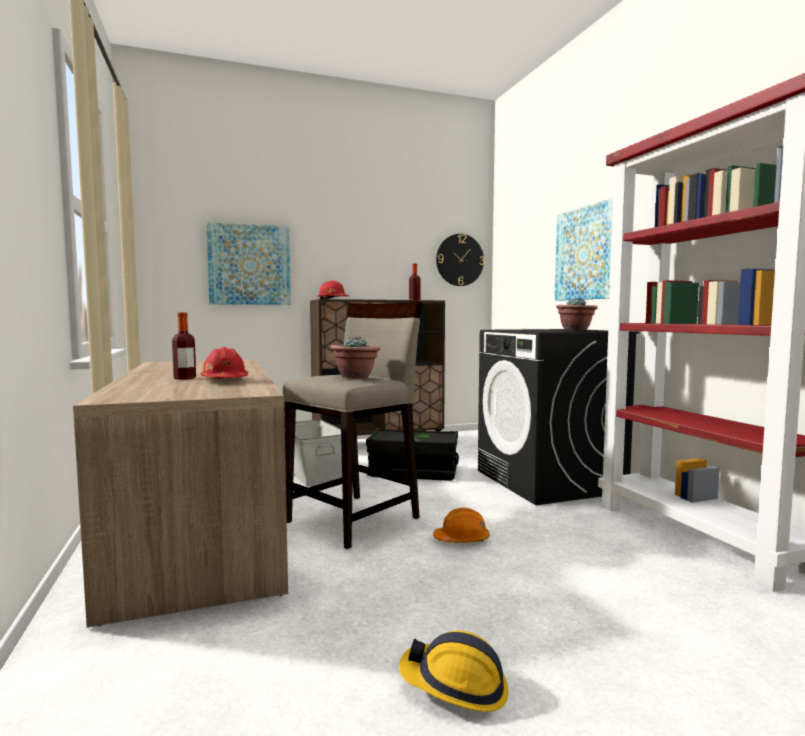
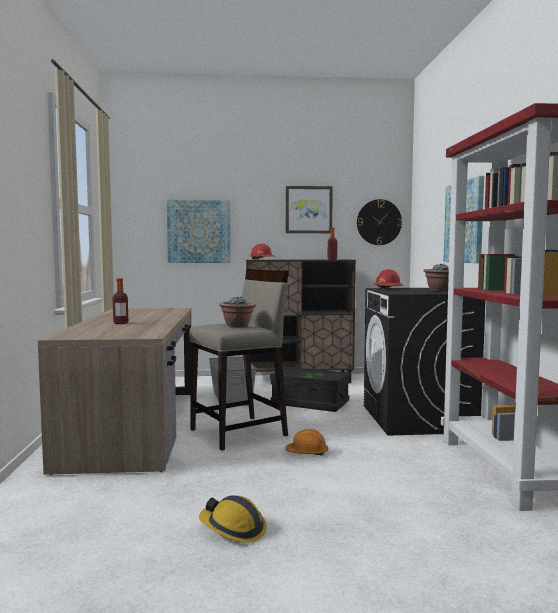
camera: 15 degrees right, 0 degrees up
(225, 381) = (142, 326): red hard hat -> red hard hat (388, 288)
(382, 242) = (308, 209): none -> picture

